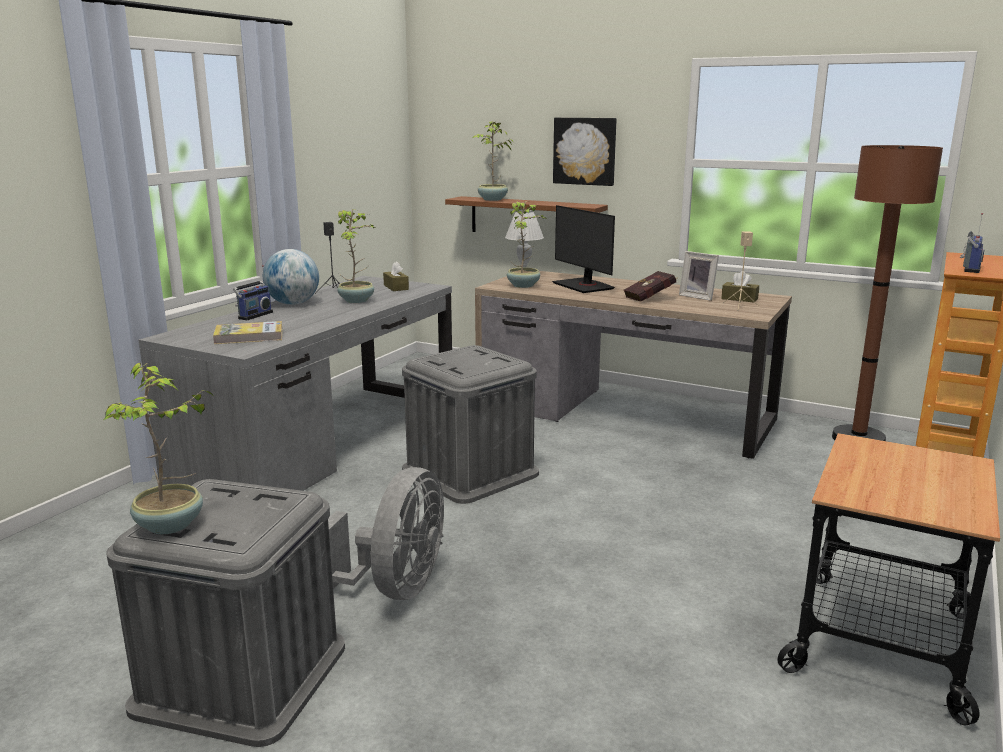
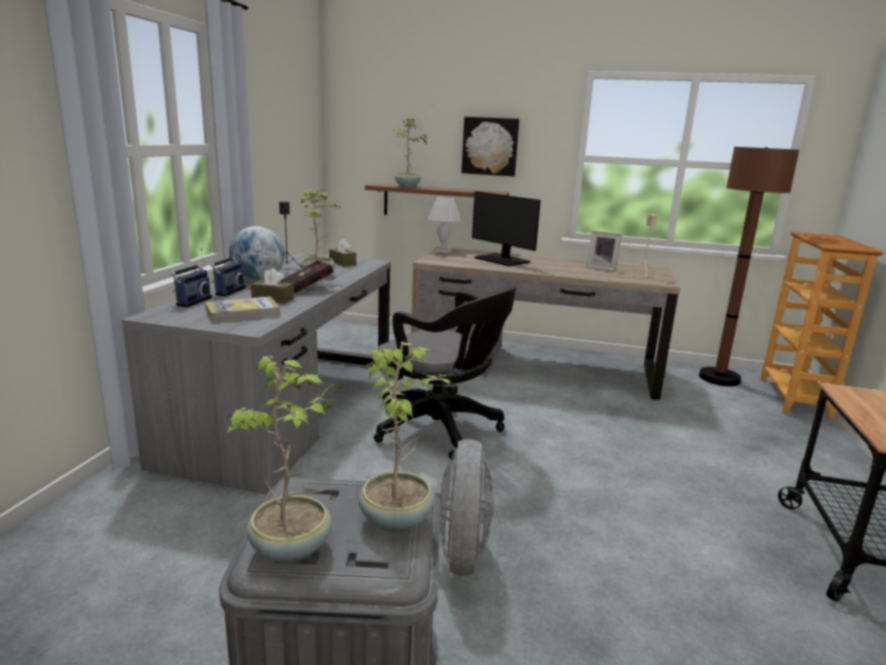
camera: 15 degrees left, 0 degrees up
(470, 472) = (442, 429): grey storage box -> black office chair
(524, 285) = (453, 260): potted plant -> potted plant (397, 518)
(651, 298) = (568, 270): red book -> red book (309, 289)
(739, 299) = (635, 269): brown tissue box -> brown tissue box (272, 299)
(969, 268) = (832, 243): radio -> radio (192, 301)

